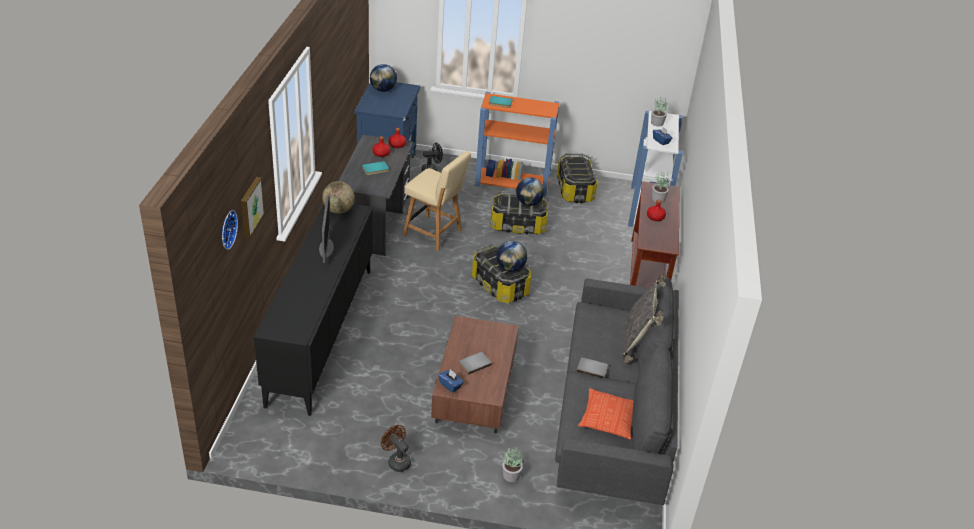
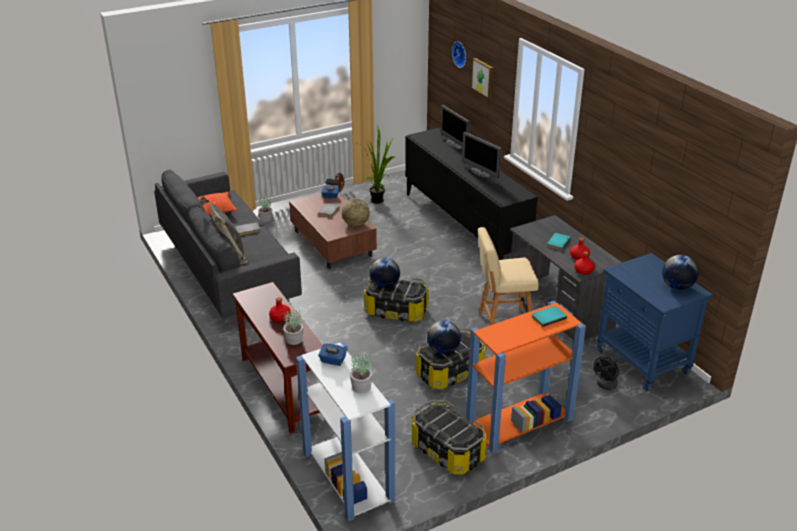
camera: 145 degrees right, 5 degrees down
(285, 299) = (454, 145): none -> monitor
(339, 210) = (516, 195): globe -> globe (355, 224)
(350, 427) = (379, 199): none -> potted plant

